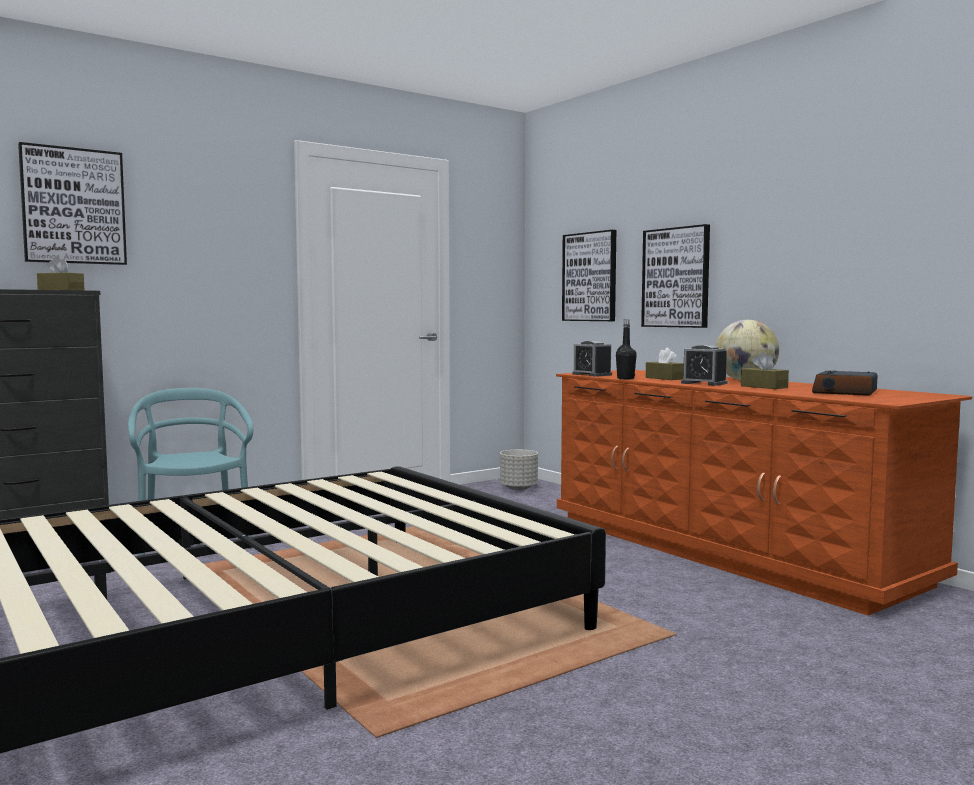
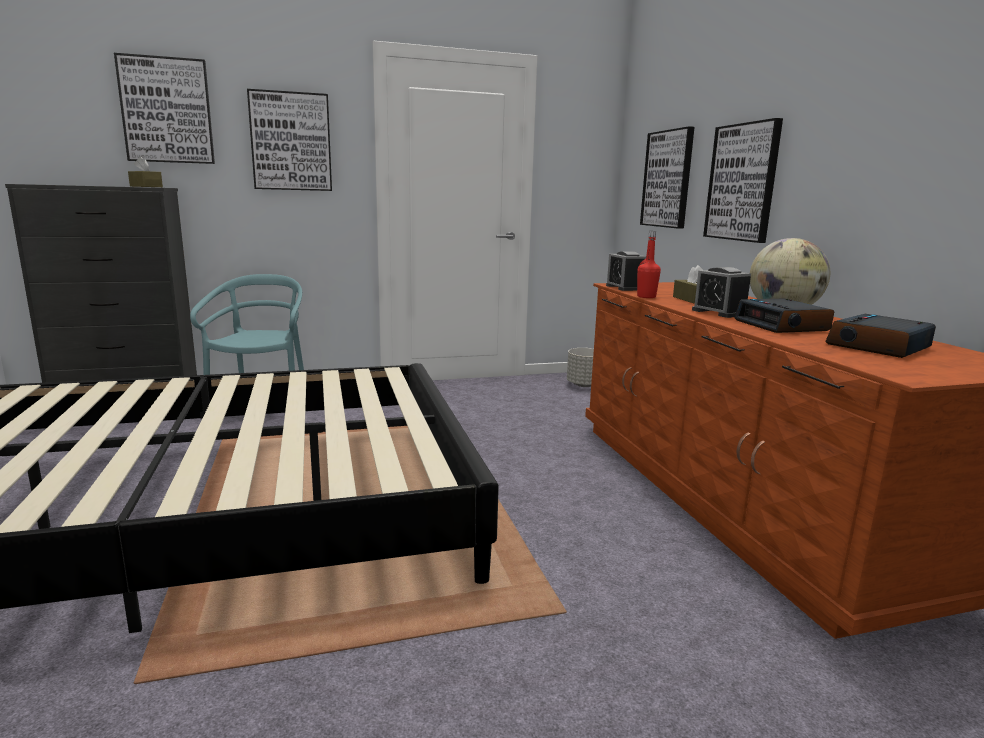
camera: 20 degrees right, 10 degrees up
(210, 241) = (291, 142): none -> picture
(625, 378) = (646, 297): black bottle -> red bottle
(764, 387) = (782, 325): brown tissue box -> alarm clock

